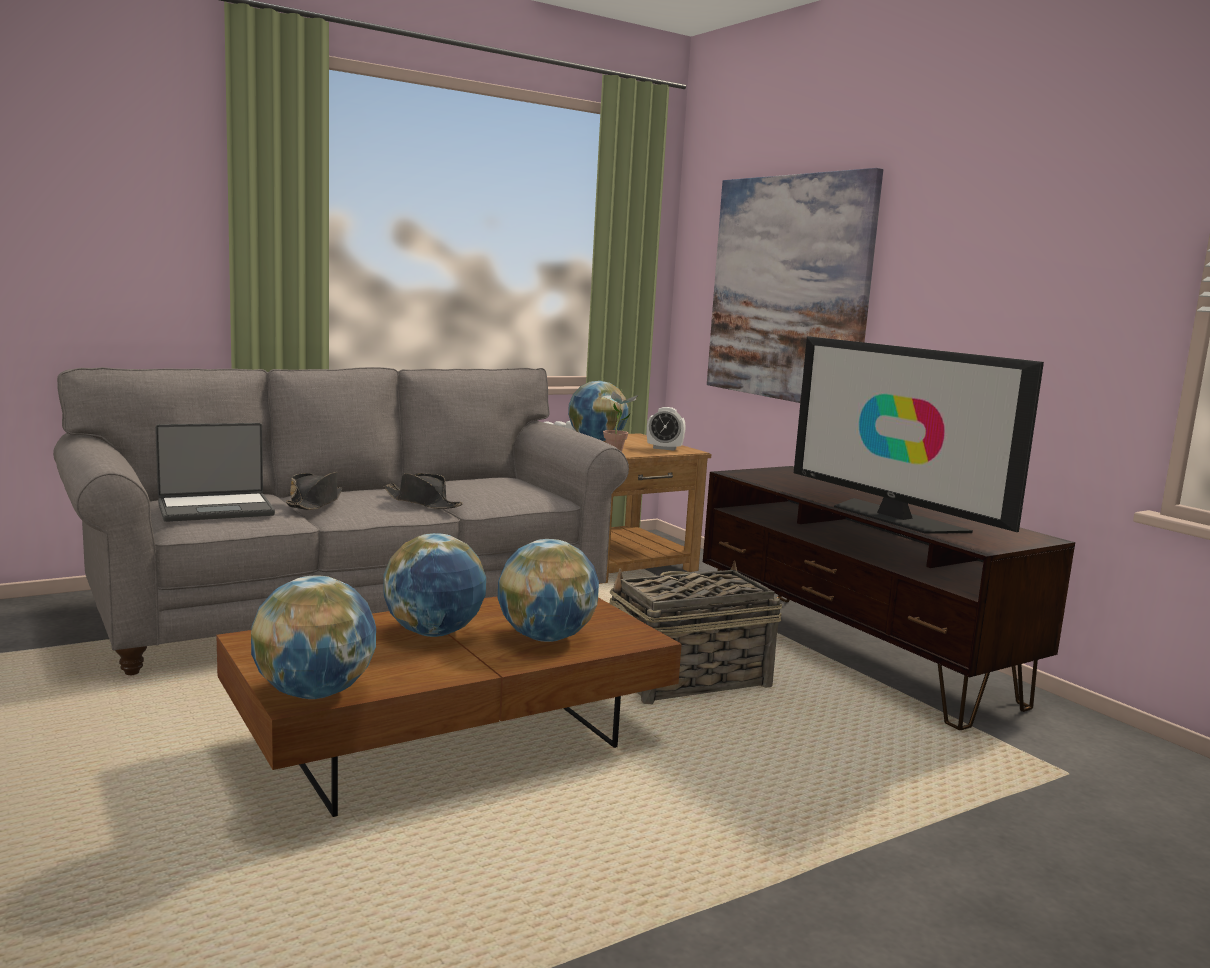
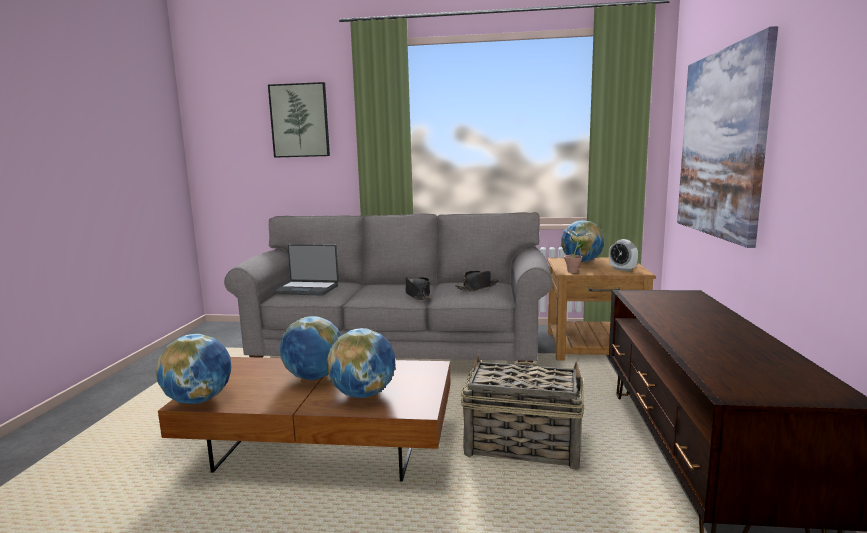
camera: 40 degrees right, 0 degrees up
(91, 172) = (300, 120): none -> picture
(315, 503) = (359, 290): black hat -> black hat (477, 288)
(894, 517) = (695, 348): television -> none

